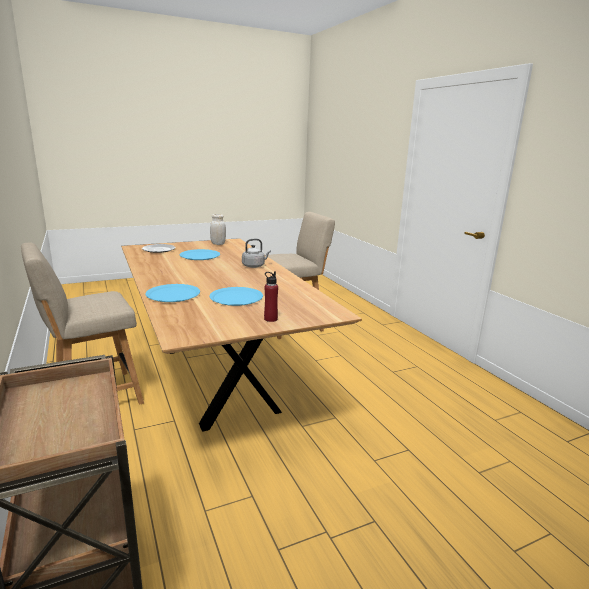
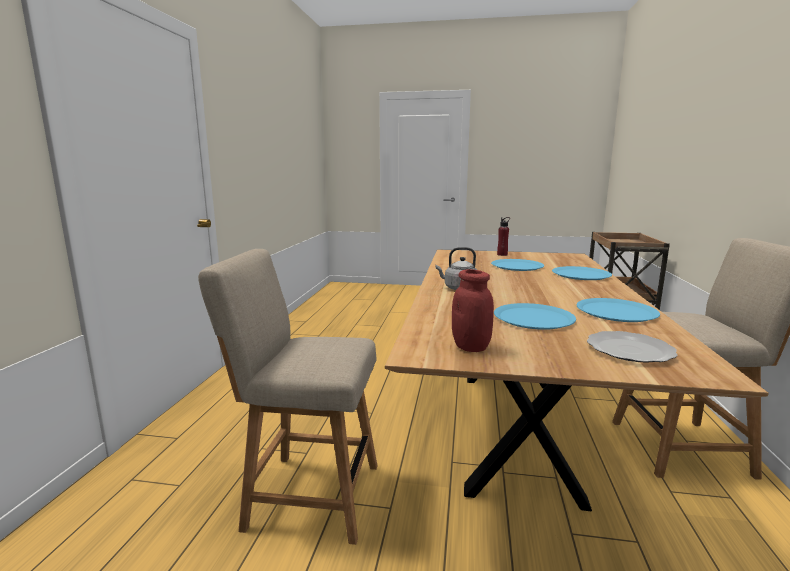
camera: 145 degrees left, 5 degrees down
(157, 264) = (616, 311): none -> blue plate
(218, 244) = (471, 347): white jar -> red jar

